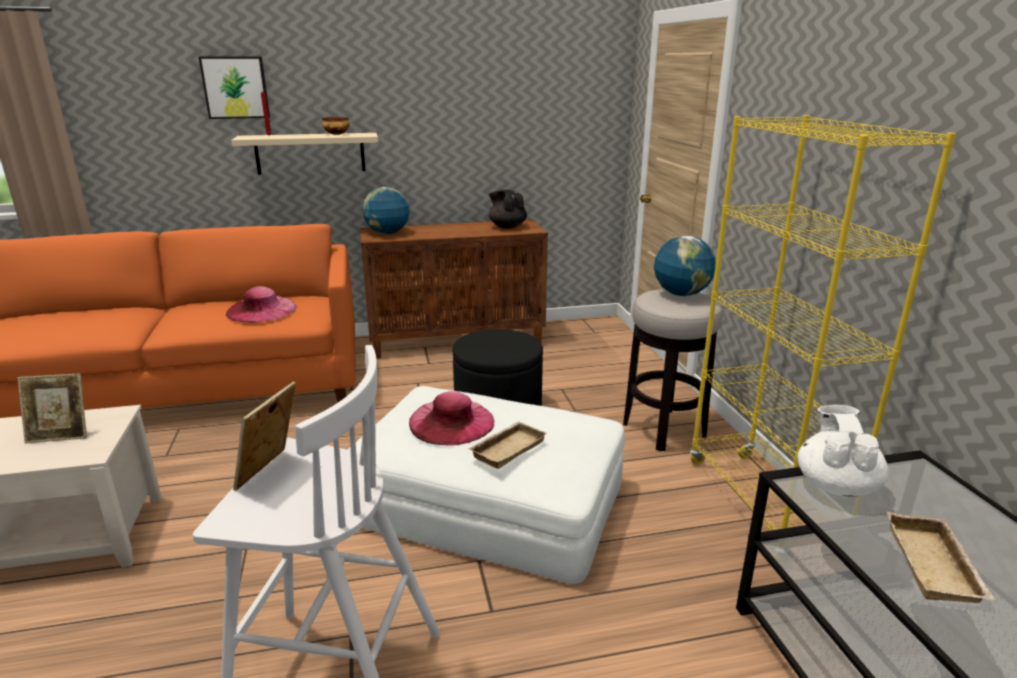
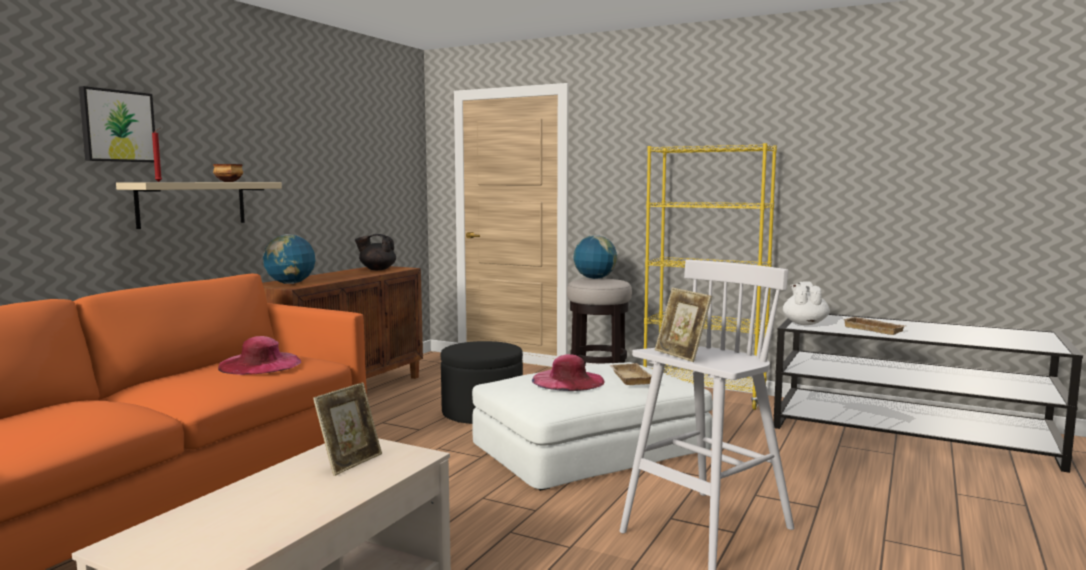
camera: 50 degrees left, 15 degrees down
(835, 485) = (804, 323): white teapot -> white teapot turned 45 degrees clockwise

